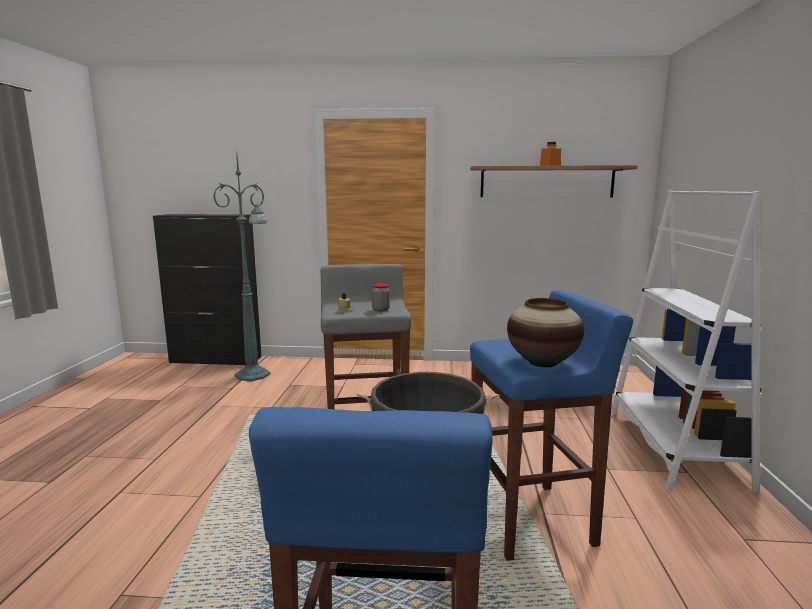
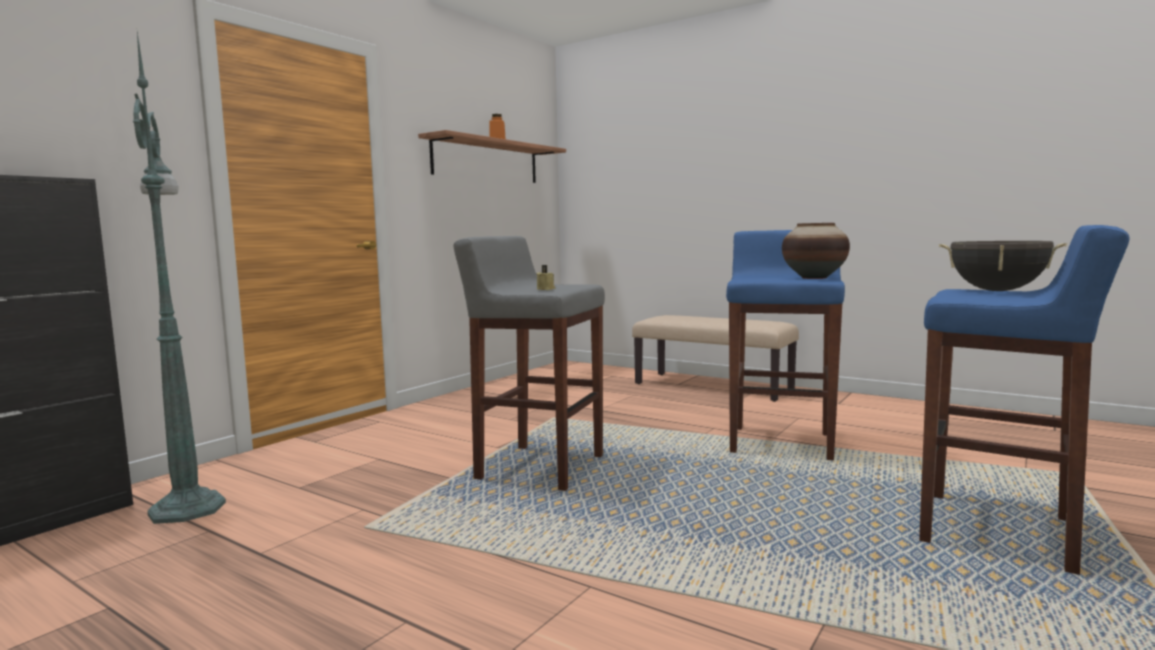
camera: 60 degrees left, 5 degrees down
(380, 309) = (567, 285): jar -> none
(673, 447) = (713, 386): white bookcase -> beige bench

